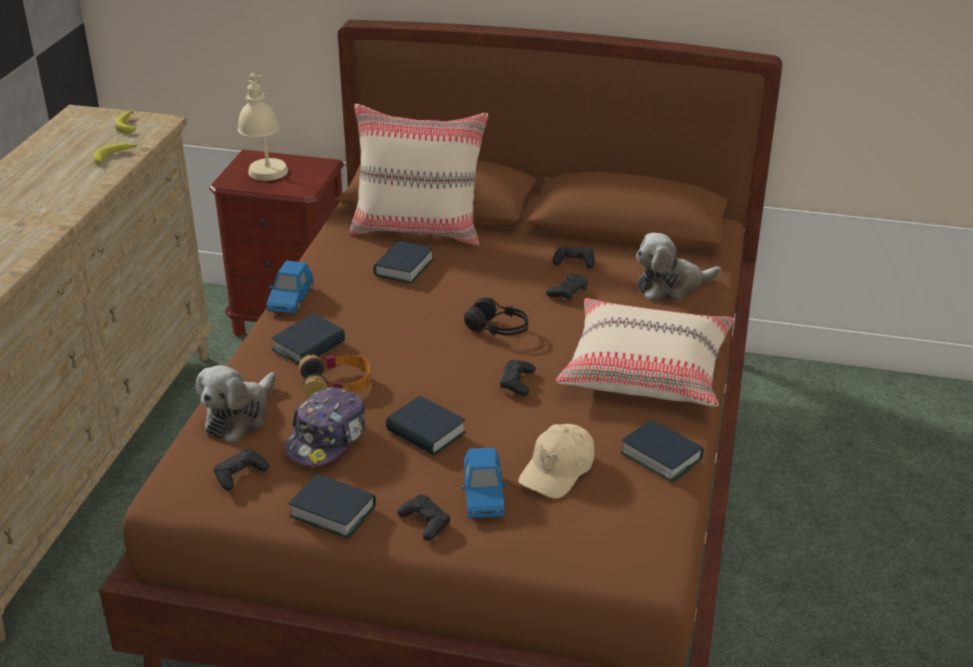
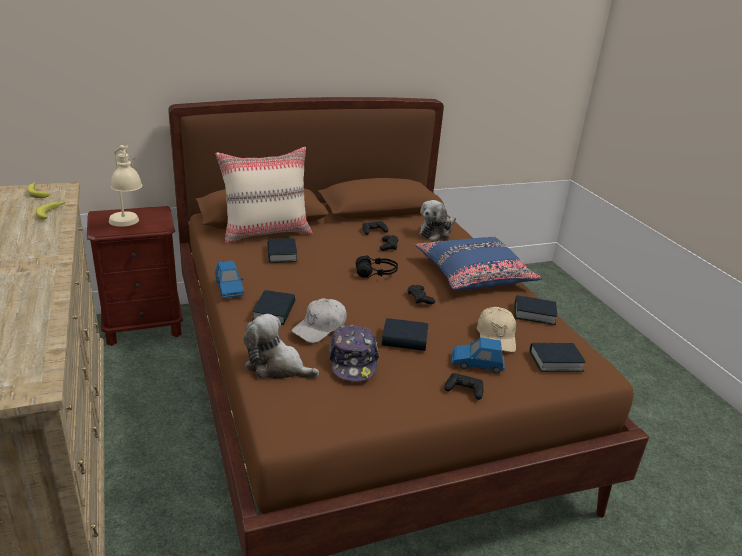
camera: 35 degrees left, 5 degrees down
(240, 416) = (277, 367): plush toy -> plush toy turned 120 degrees clockwise
(240, 474) = (322, 402): black game controller -> none
(333, 512) = (405, 403): book -> book (555, 361)
(336, 383) = (320, 328): headphones -> white cap
(483, 495) = (477, 363): blue toy car -> blue toy car turned 135 degrees clockwise
(646, 369) = (474, 274): beige pillow -> blue pillow

